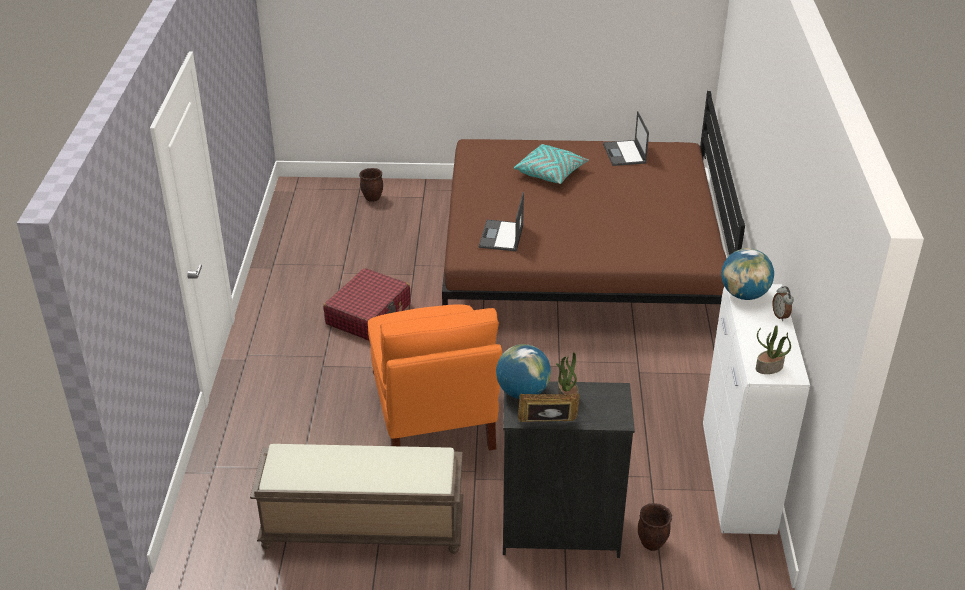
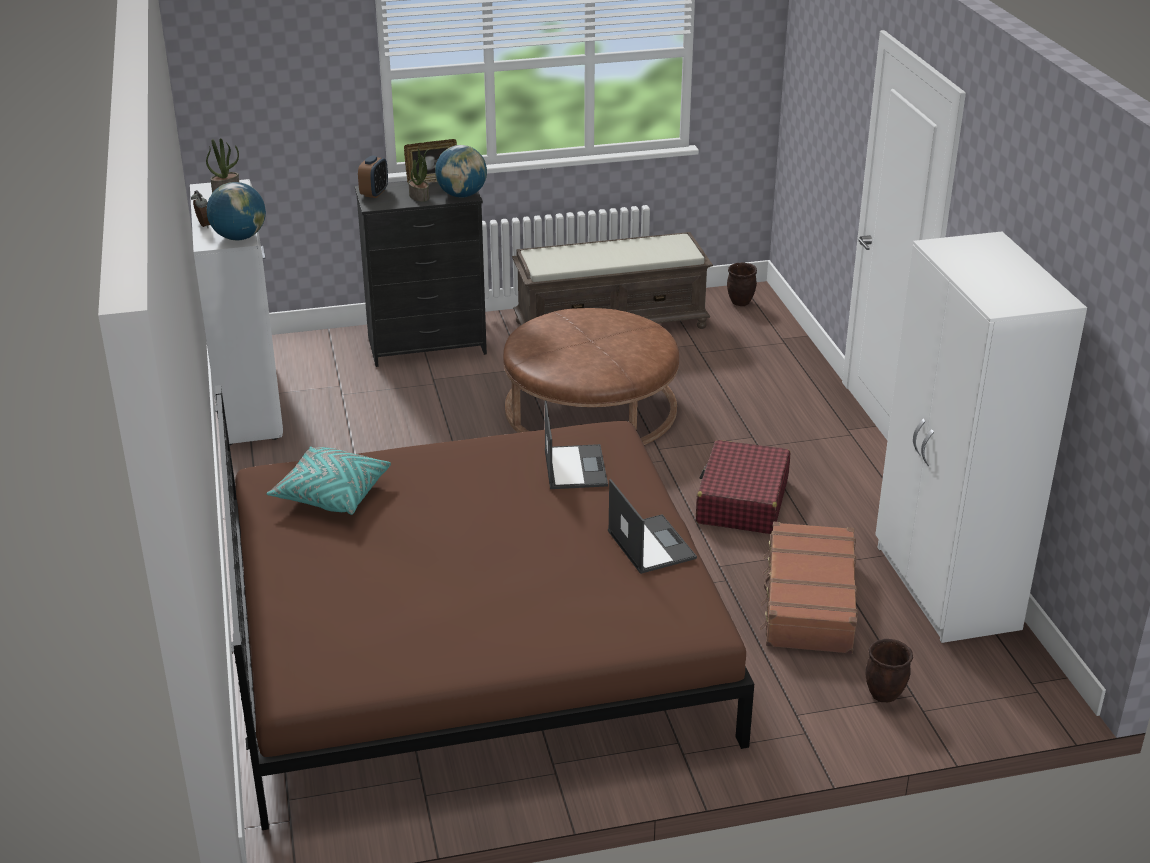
camera: 165 degrees right, 5 degrees down
(290, 240) = (945, 588): none -> white wardrobe
(375, 246) = (808, 602): none -> brown suitcase
(434, 419) = (590, 407): orange chair -> brown ottoman
(550, 173) = (538, 590): turquoise pillow -> turquoise pillow (331, 494)
(614, 411) = (374, 193): none -> alarm clock
(624, 154) = (410, 656): laptop -> laptop (650, 544)
(652, 543) = (338, 349): brown planter -> brown planter (740, 302)

